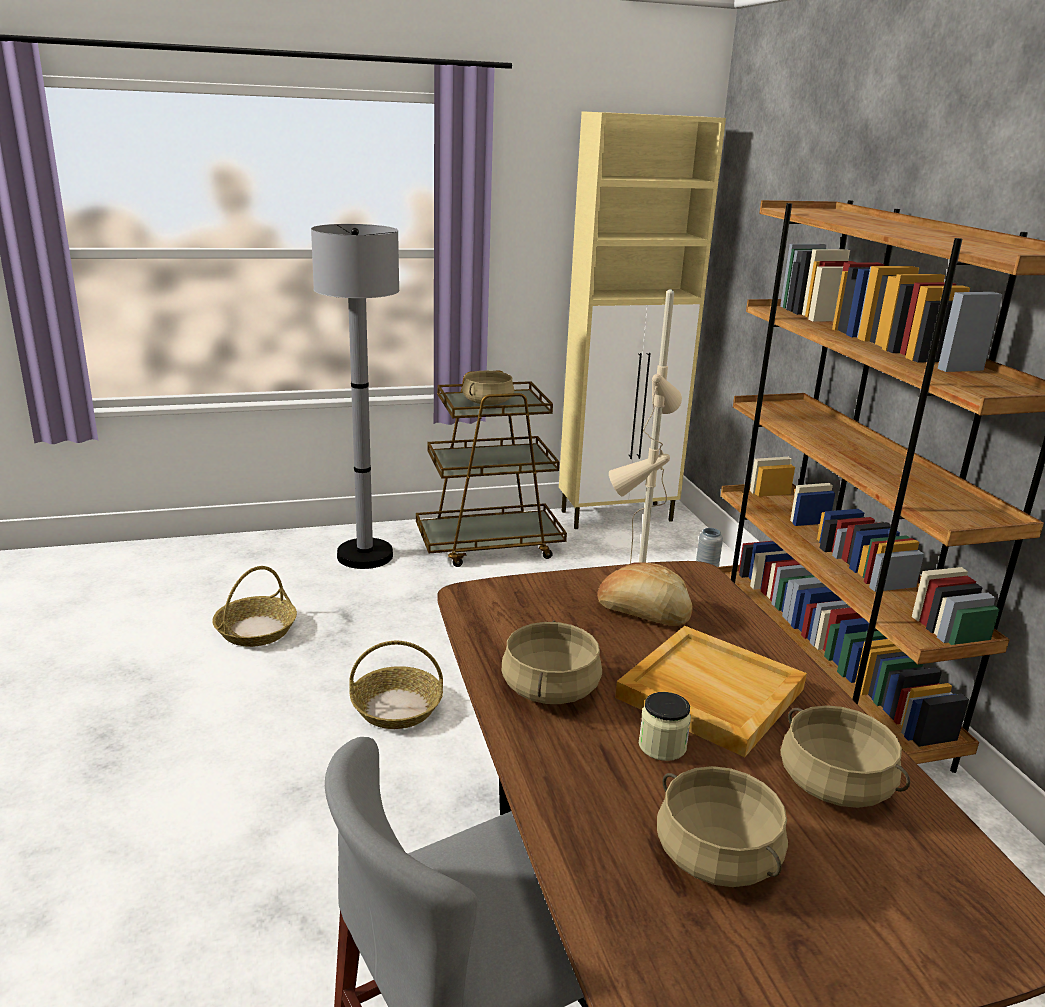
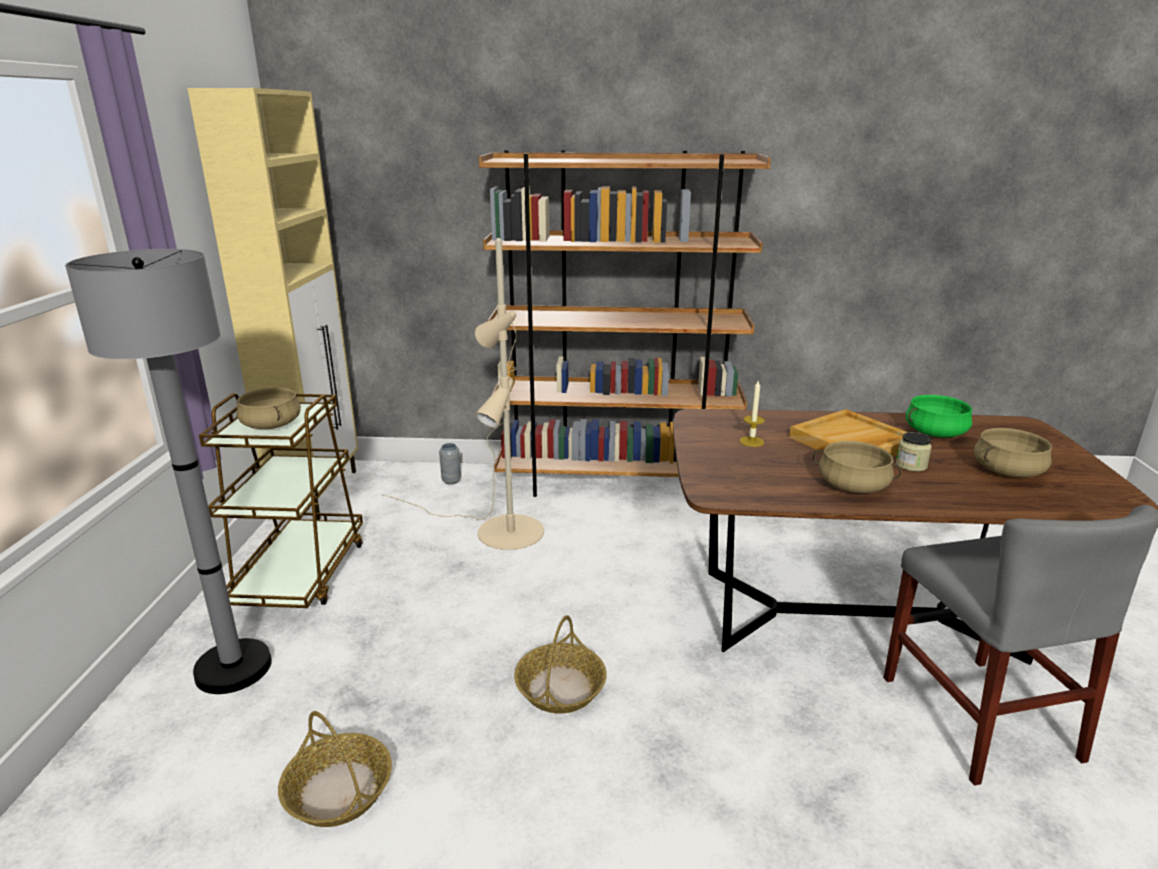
camera: 70 degrees left, 0 degrees up
(643, 614) = (751, 441): bread -> candle
(835, 784) = (935, 433): beige cooking pot -> green cooking pot

